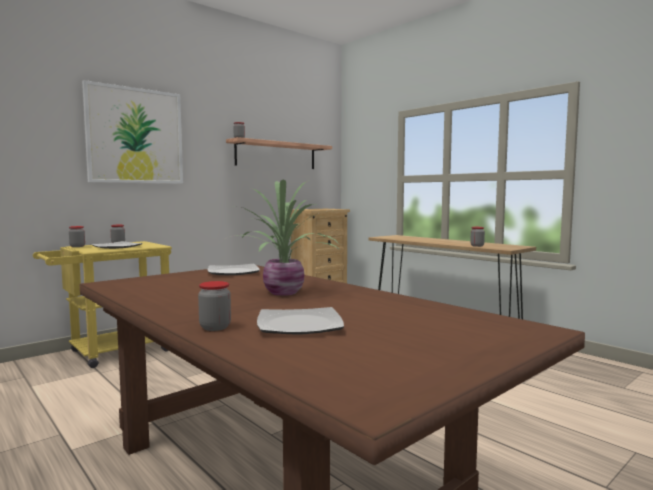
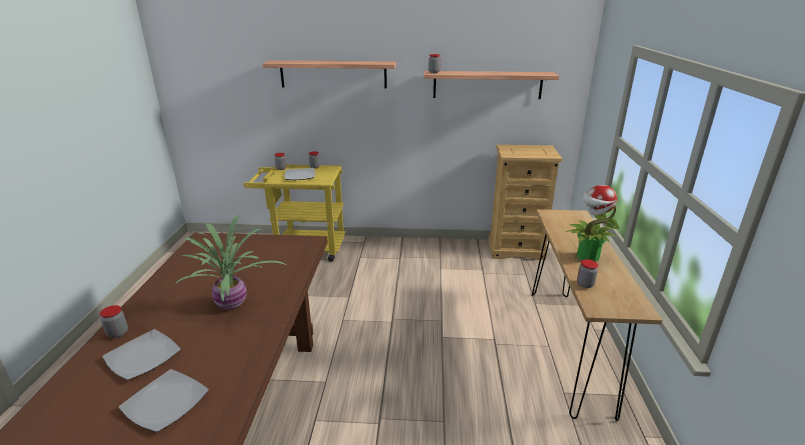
camera: 45 degrees right, 20 degrees up
(135, 136) = (333, 74): picture -> shelf
(233, 272) = (283, 249): plate -> plate (166, 401)
(448, 241) = (587, 257): none -> potted plant

